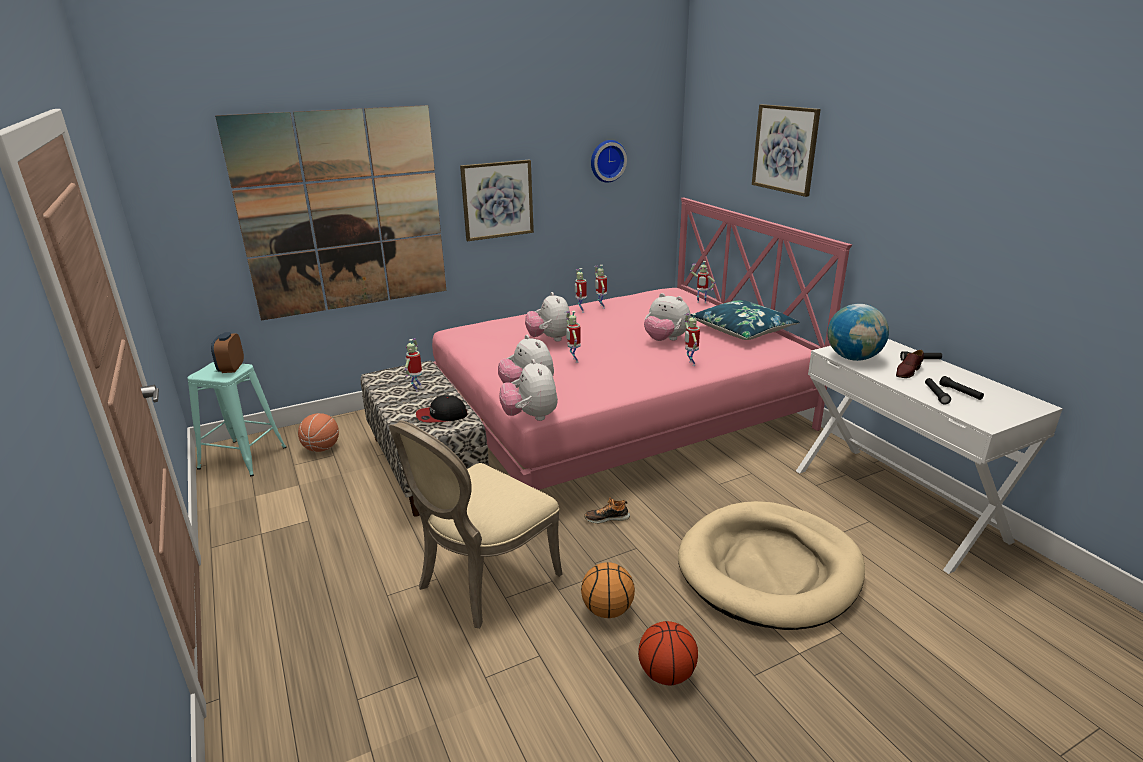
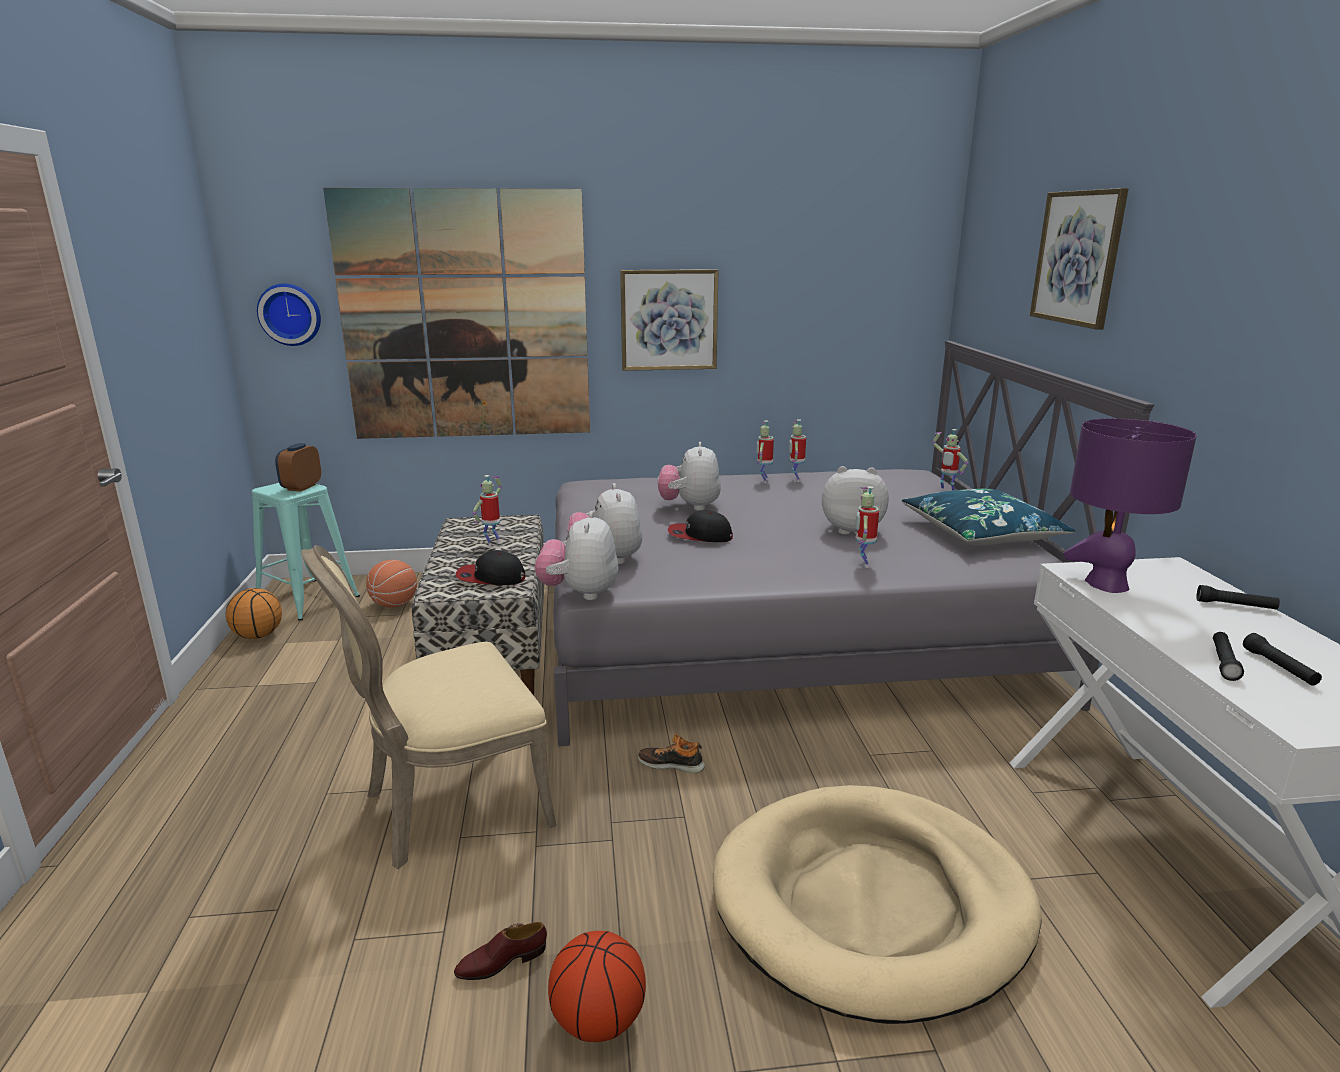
camera: 20 degrees right, 5 degrees down
(573, 360) = (699, 536): toy robot -> cap
(607, 161) = (834, 280): wall clock -> wall clock (290, 314)
(607, 609) = (581, 894): basketball -> basketball (258, 635)
(618, 414) = (782, 631): pink bed -> grey bed
(665, 340) = (851, 530): plush toy -> plush toy turned 135 degrees clockwise
(853, 358) = (1106, 584): globe -> purple table lamp
(907, 372) = (1194, 619): brown shoe -> brown shoe (501, 961)

